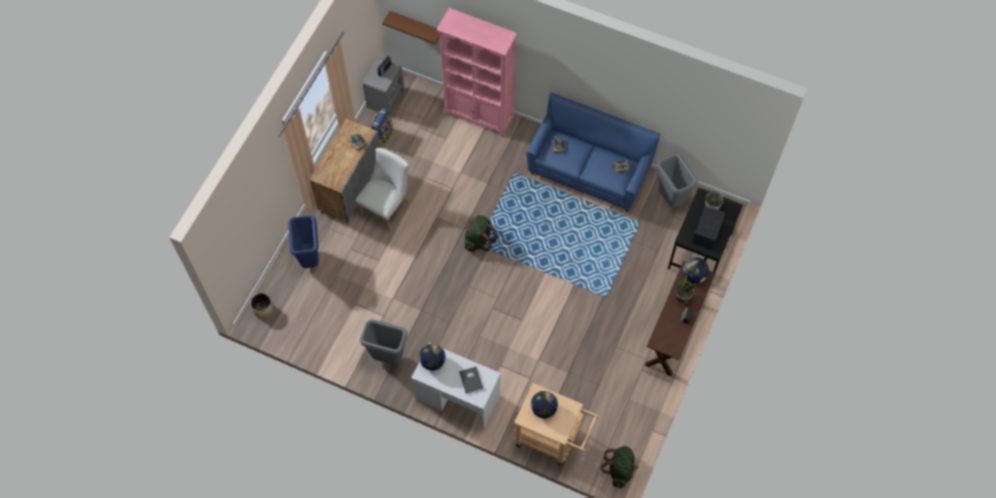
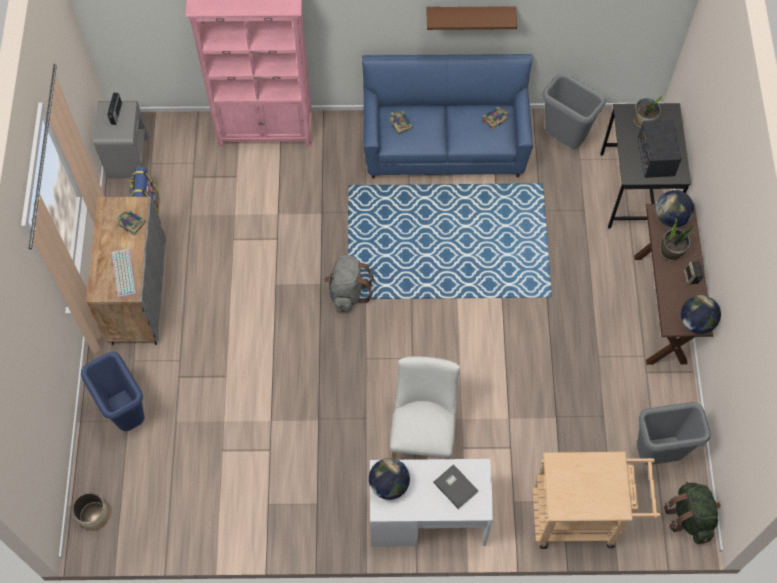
camera: 25 degrees left, 0 degrees up
(338, 170) = (122, 273): none -> keyboard
(387, 206) = (200, 299): white chair -> white chair (423, 434)
(388, 357) = (305, 504): grey trash can -> grey trash can (657, 454)
(416, 26) = (141, 32): brown shelf -> brown shelf (470, 16)
(479, 240) = (348, 292): green backpack -> grey backpack
(543, 409) = (577, 482): globe -> globe (696, 322)

